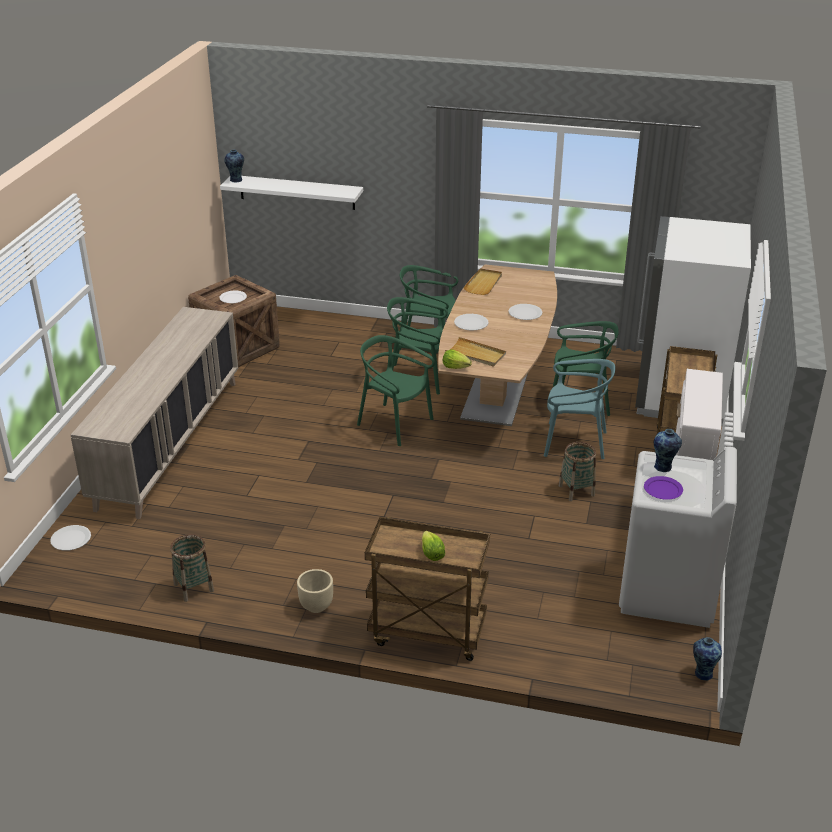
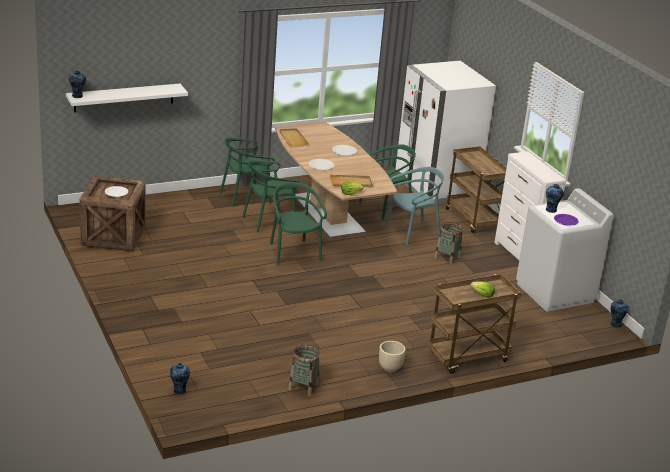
camera: 40 degrees left, 5 degrees down
(71, 539) = (179, 391): white plate -> vase
(169, 443) = (157, 311): beige cabinet -> none
(394, 424) = (293, 253): green chair -> green chair turned 75 degrees clockwise

